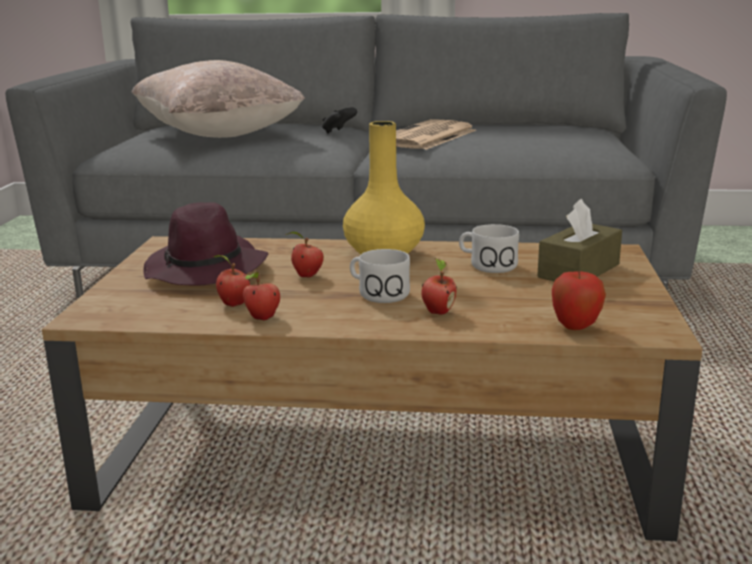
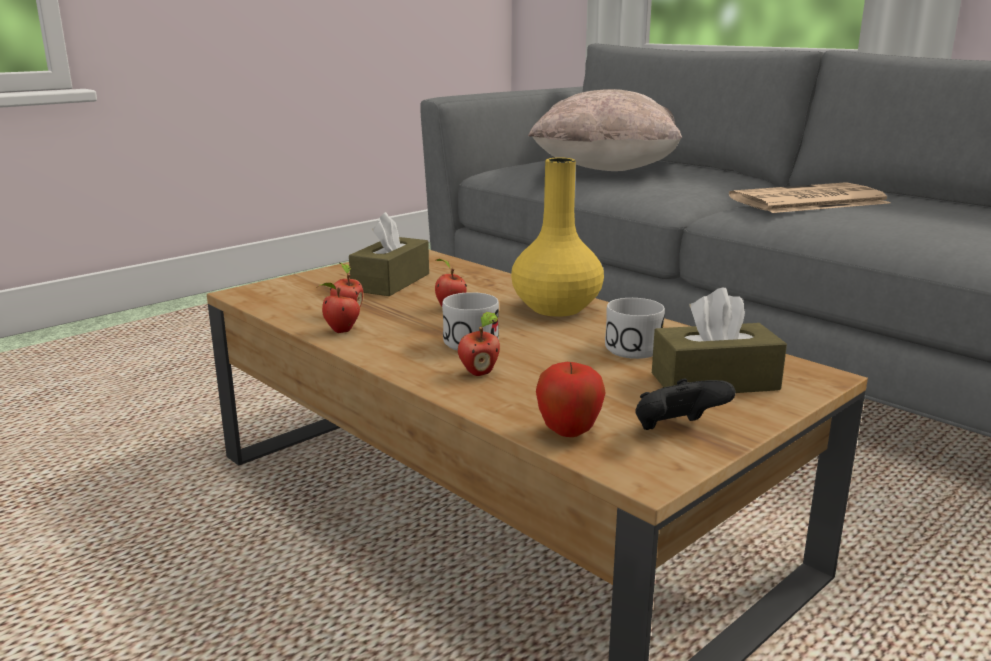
camera: 40 degrees right, 0 degrees up
(206, 270) = (391, 282): purple hat -> brown tissue box
(338, 132) = (728, 182): black game controller -> black game controller (676, 431)

